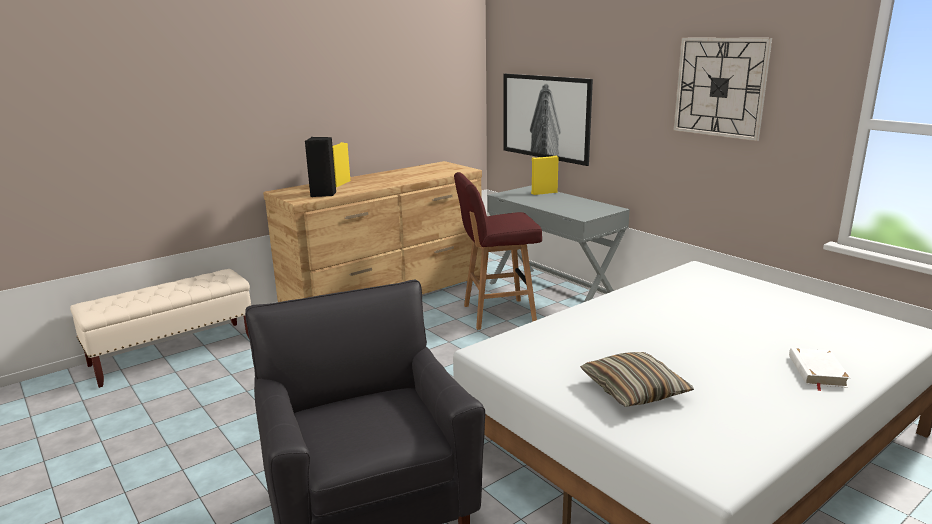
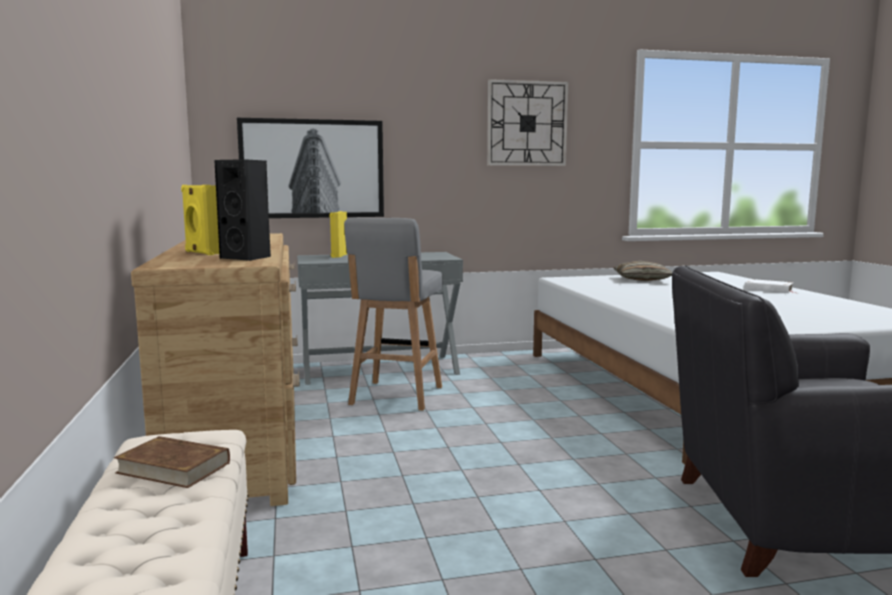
camera: 65 degrees left, 10 degrees down
(192, 284) = (173, 468): none -> brown book
(497, 314) = (395, 396): red stool -> grey stool
(633, 390) = (796, 315): pillow -> pillow (642, 279)

